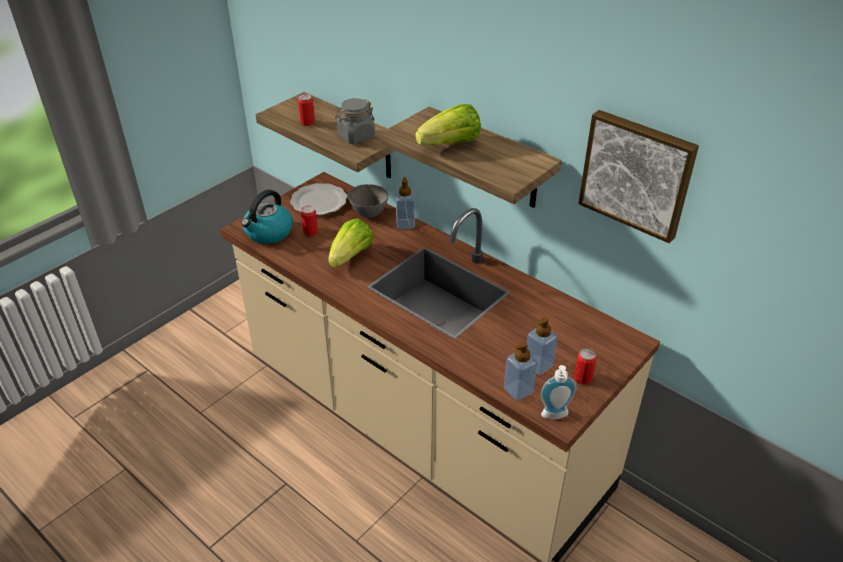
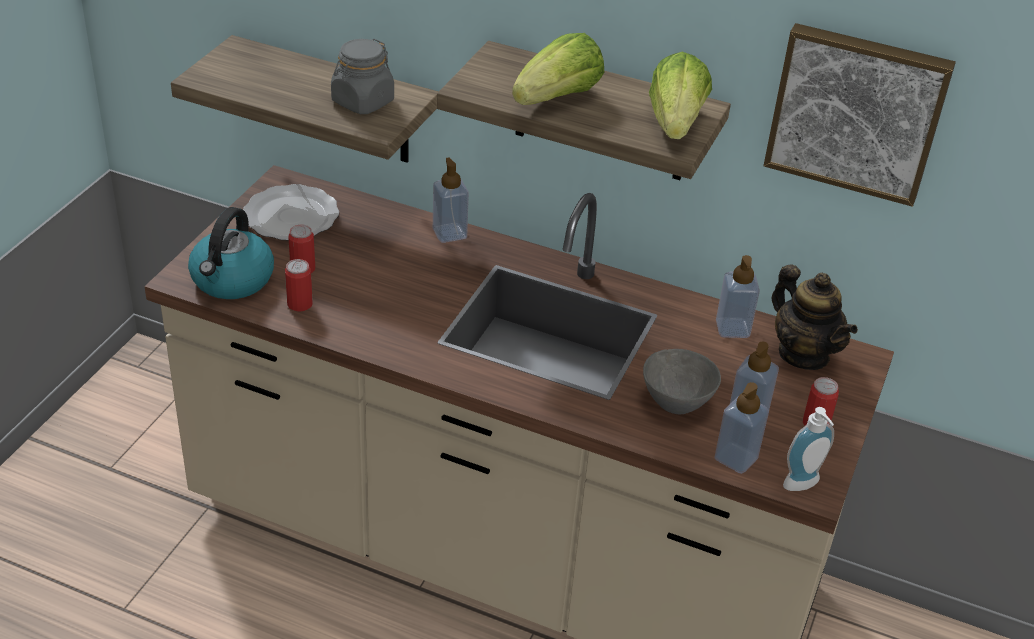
camera: 20 degrees left, 0 degrees up
(307, 122) = (269, 87): can -> can (300, 304)
(351, 256) = (388, 298): lettuce -> lettuce (675, 123)
(368, 214) = (382, 225): grey bowl -> grey bowl (675, 405)
(555, 308) = (732, 328): none -> soap dispenser
(595, 332) = (803, 354): none -> teapot

